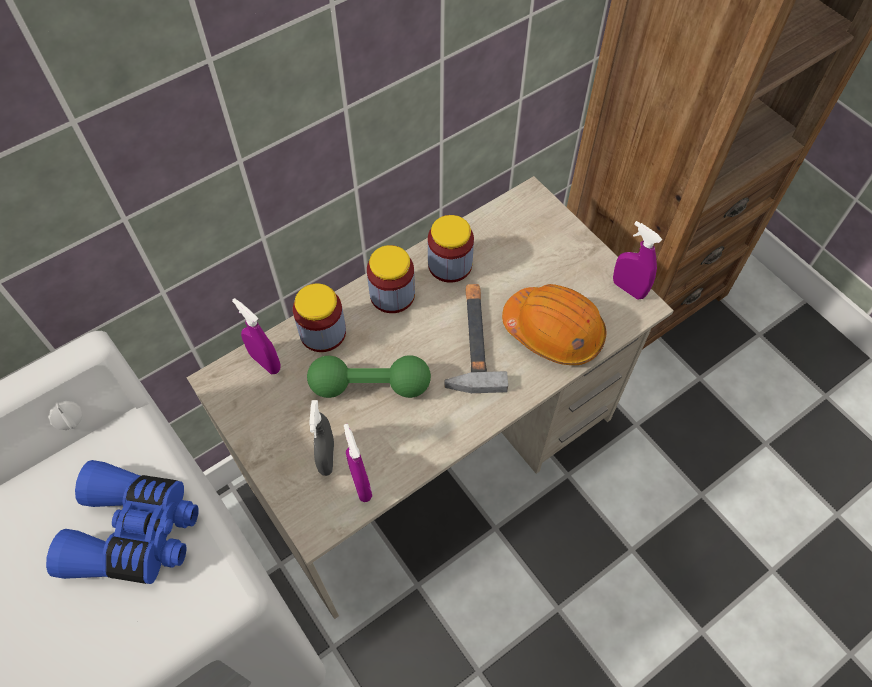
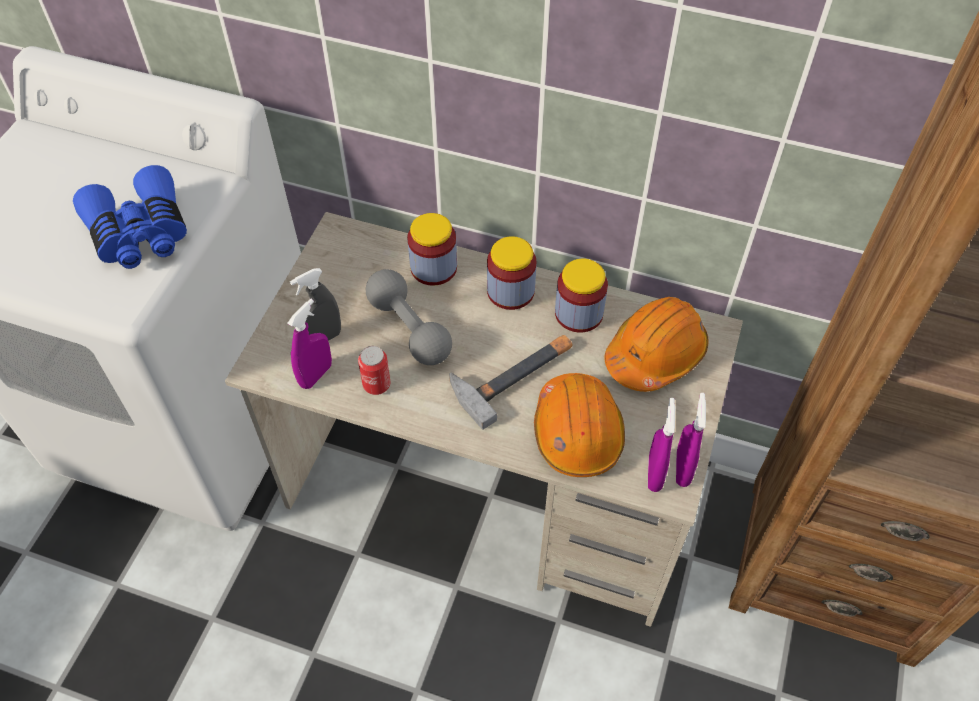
camera: 55 degrees right, 5 degrees down
(265, 362) = (376, 249): purple spray bottle -> purple spray bottle (654, 473)
(370, 386) = (409, 329): green dumbbell -> grey dumbbell
(407, 442) = (376, 384): none -> can
(523, 242) = (655, 354): none -> orange hard hat

